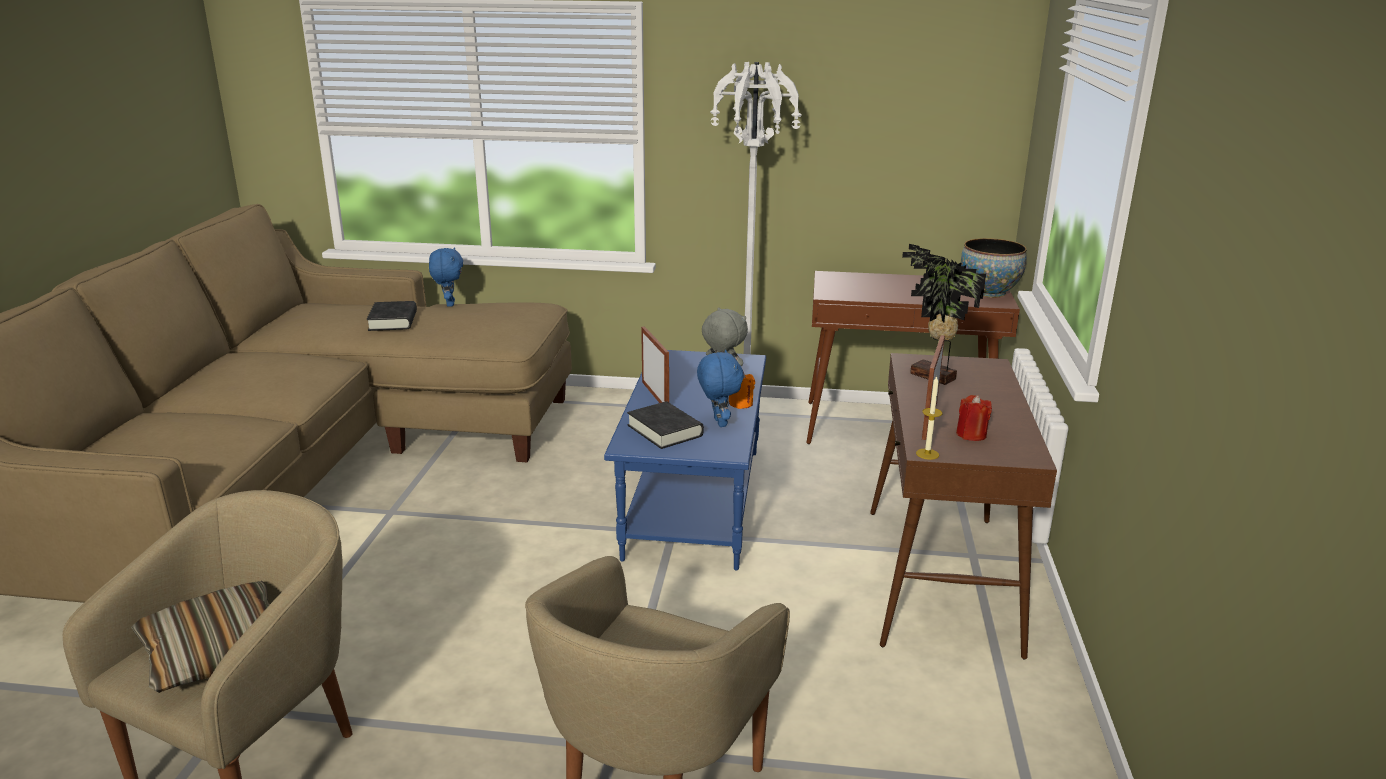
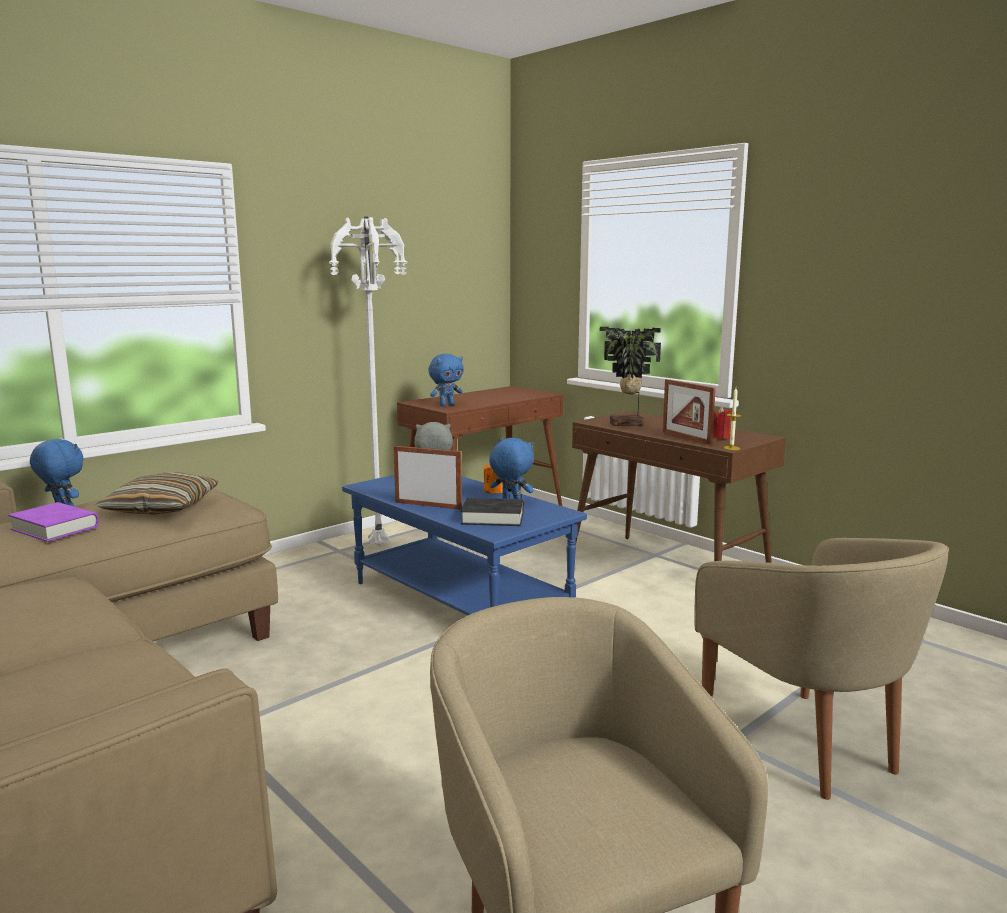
camera: 50 degrees left, 10 degrees down
(216, 651) = (586, 799): pillow -> pillow (162, 507)
(393, 321) = (55, 528): black book -> purple book
(844, 288) = (446, 405): none -> blue plush toy
(988, 292) = (526, 391): bowl -> none

